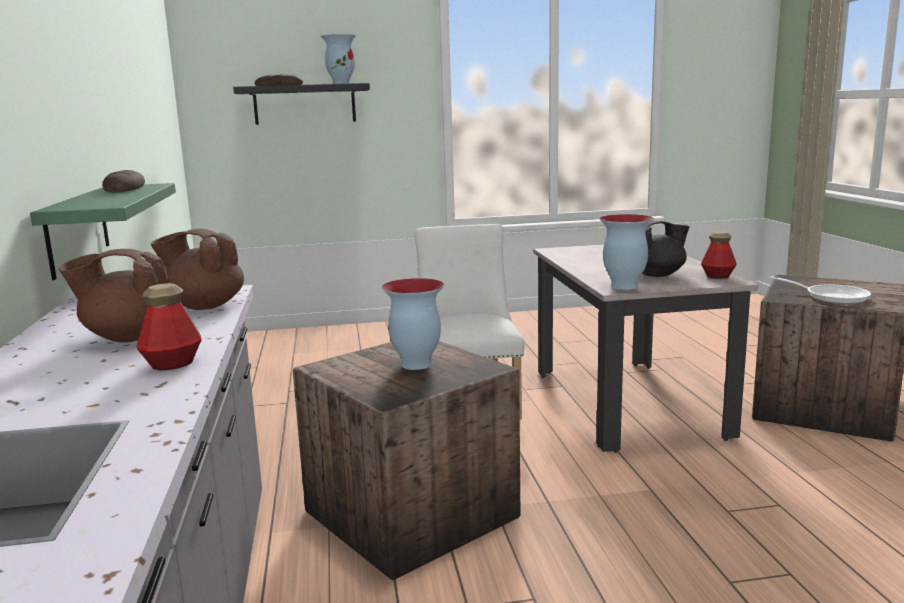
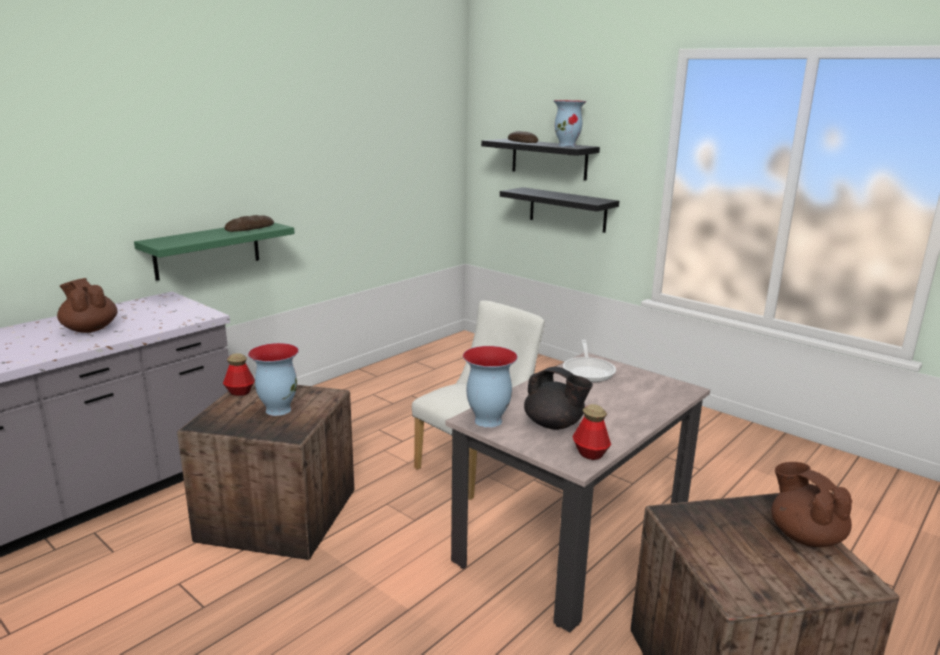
camera: 50 degrees right, 5 degrees up
(172, 364) = (41, 353): bottle -> bottle (240, 392)
(204, 306) = (166, 322): brown teapot -> brown teapot (804, 536)
(337, 156) = (567, 209): none -> black shelf
(831, 297) = (725, 547): frying pan -> frying pan (588, 371)

